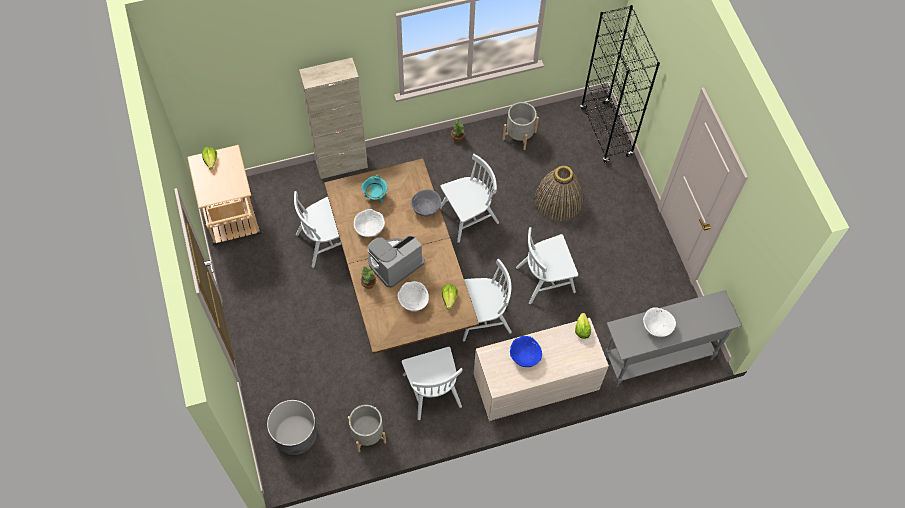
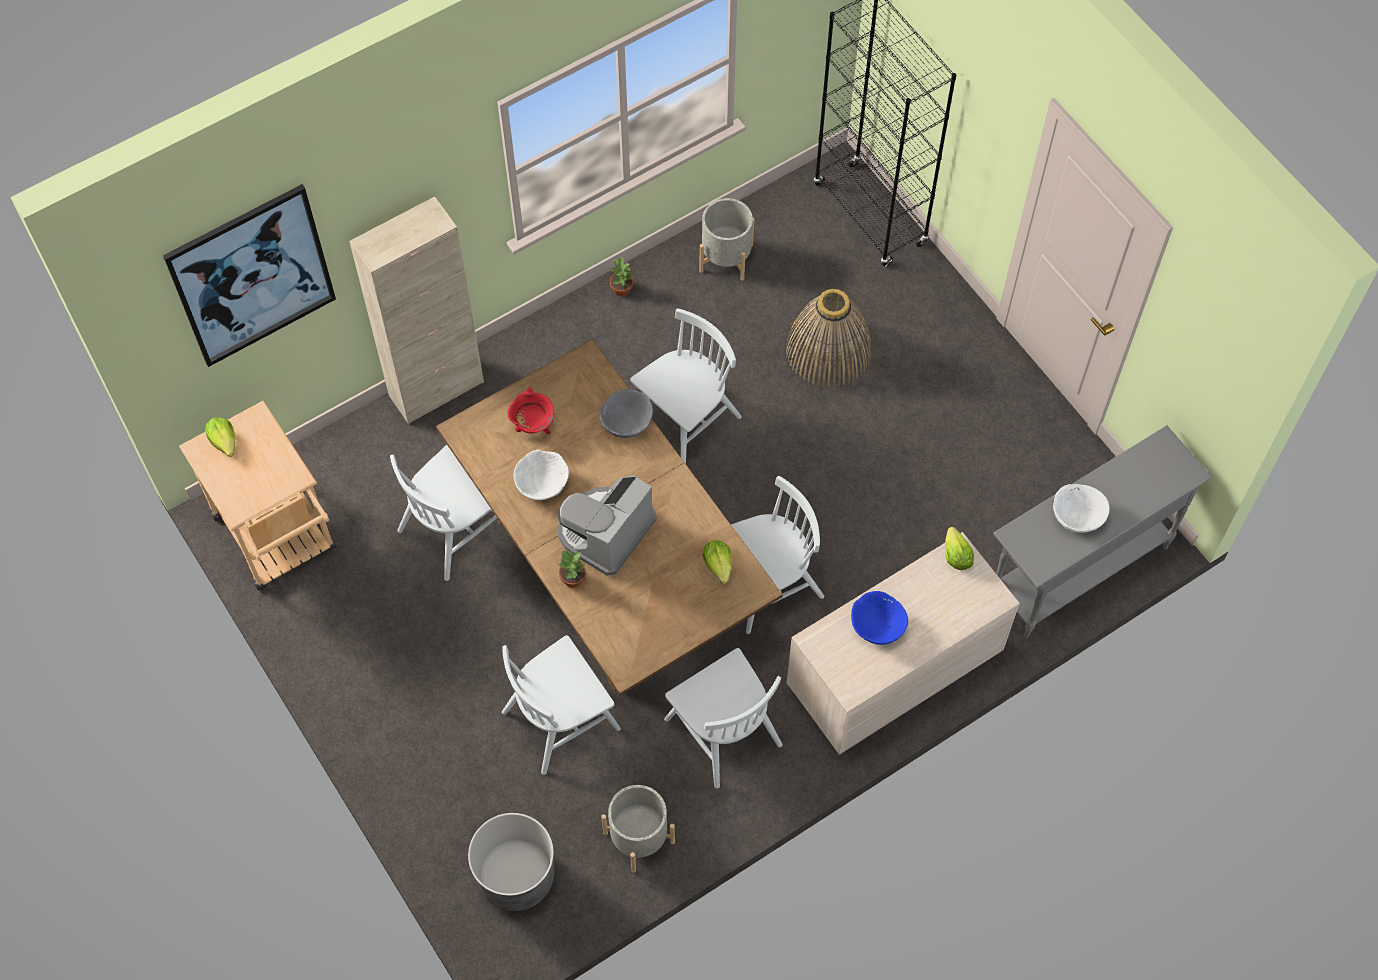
camera: 15 degrees left, 0 degrees up
(240, 74) = (252, 276): none -> picture
(375, 196) = (533, 426): turquoise cooking pot -> red cooking pot
(413, 301) = (660, 586): white bowl -> none
(545, 279) = (851, 490): white chair -> white chair (561, 719)

